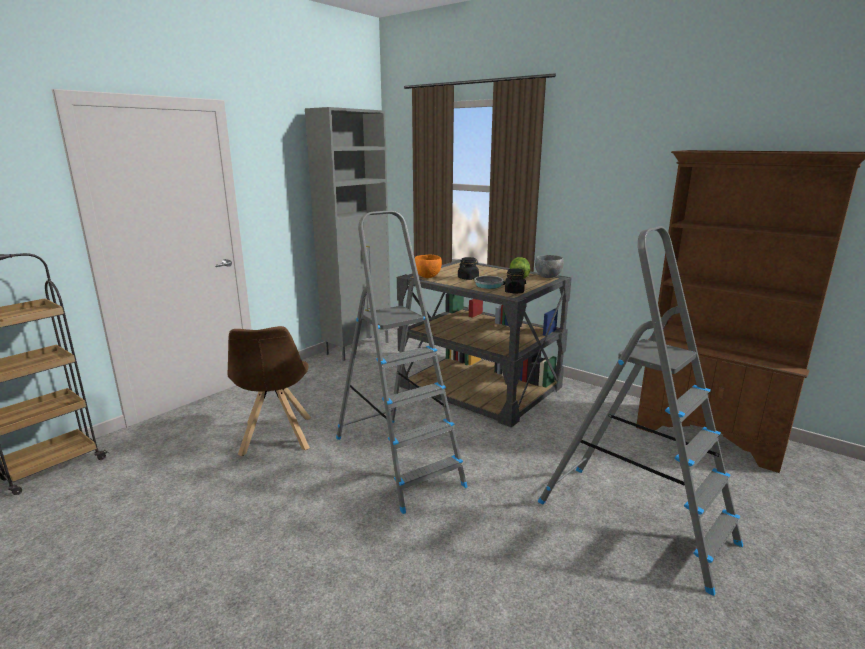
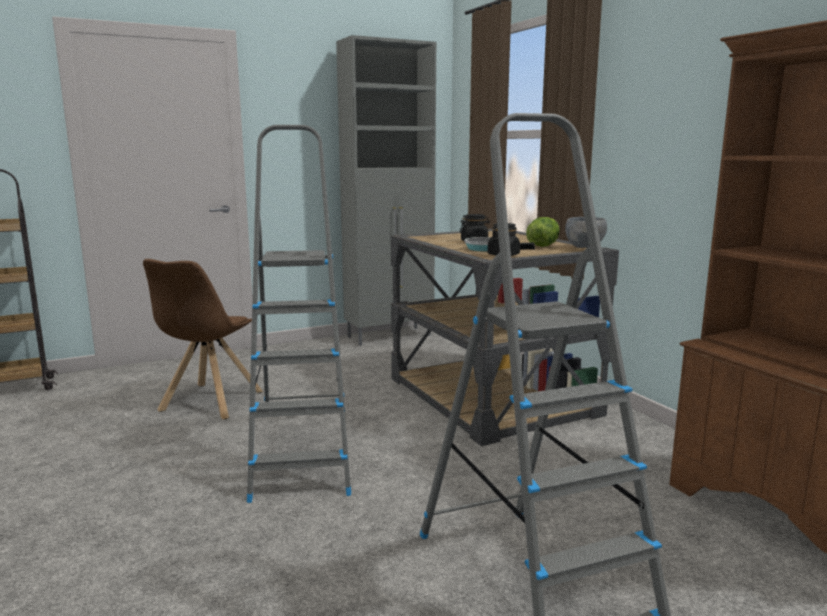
camera: 25 degrees right, 5 degrees down
(427, 276) = (426, 237): orange bowl -> none

